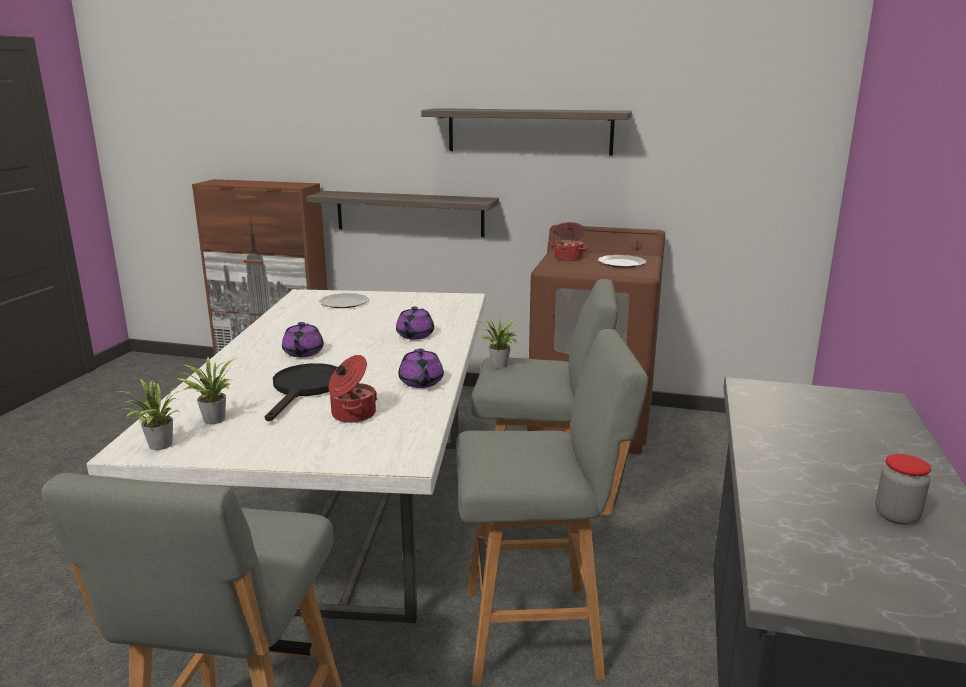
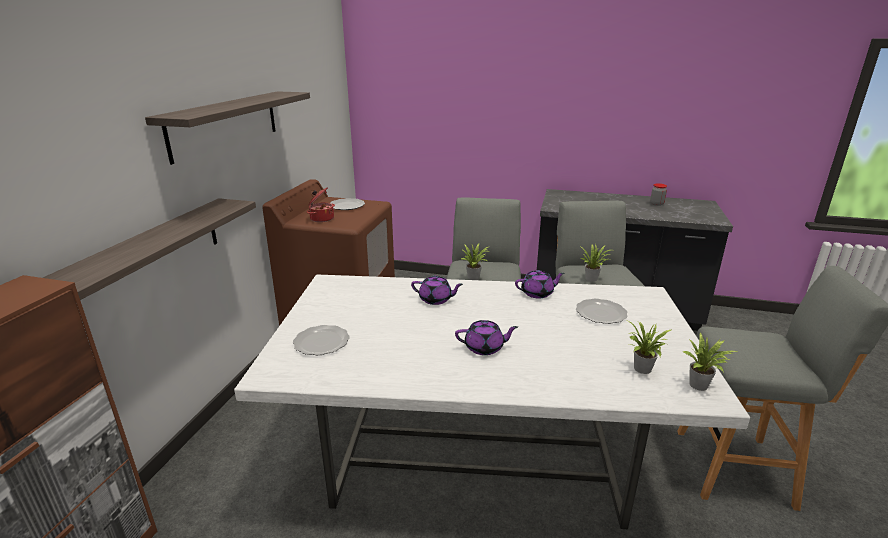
camera: 90 degrees left, 5 degrees up
(305, 389) = (566, 336): black frying pan -> none
(352, 414) = (601, 313): cooking pot -> plate
(501, 441) = (592, 278): none -> potted plant

